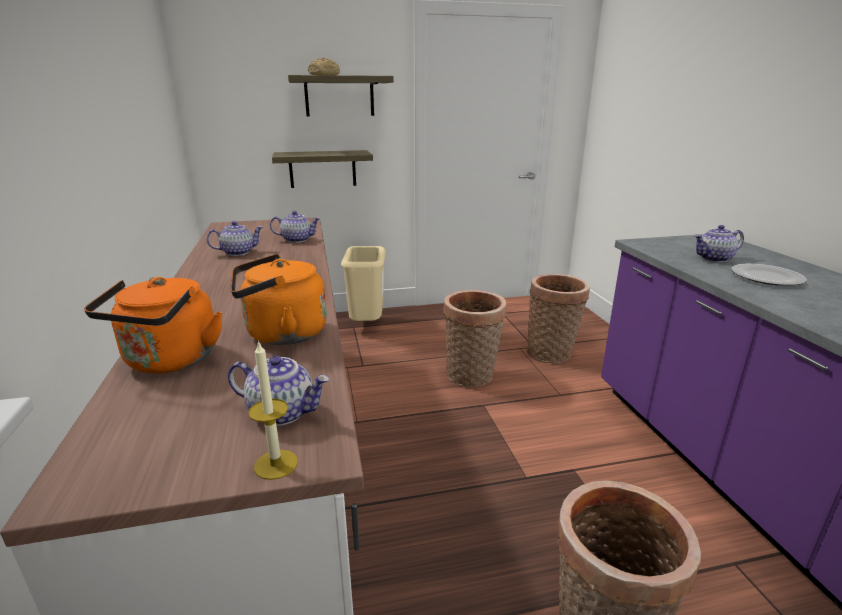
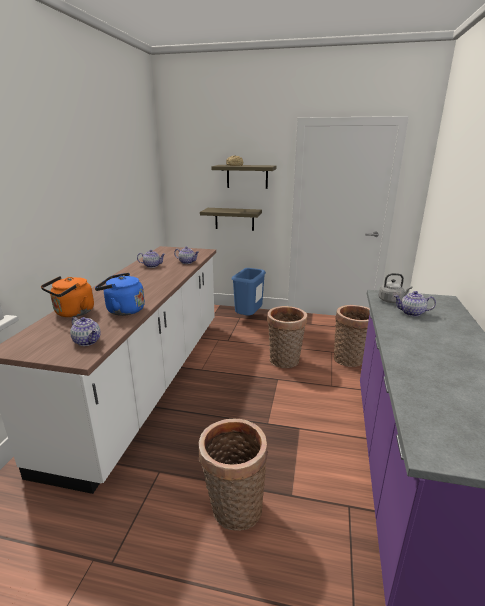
camera: 25 degrees right, 0 degrees up
(276, 464) = (65, 358): candle -> none
(281, 334) = (123, 310): orange kettle -> blue kettle
(368, 325) = (249, 317): beige trash can -> blue trash can
(666, 248) = (391, 300): none -> grey kettle
(767, 278) = (423, 332): plate -> none

